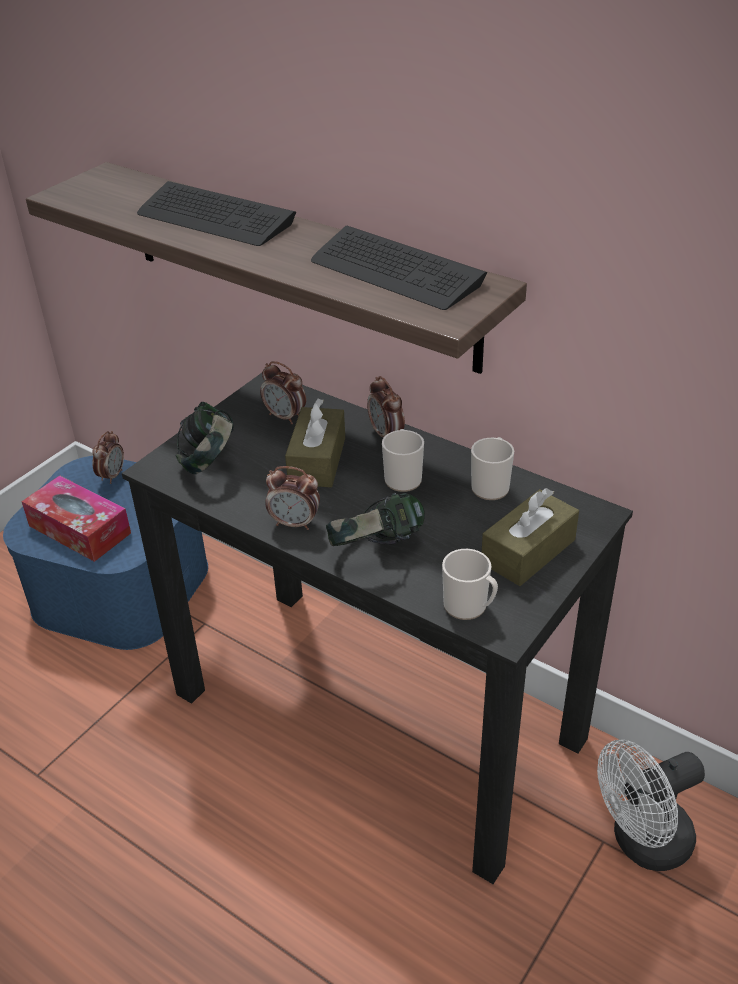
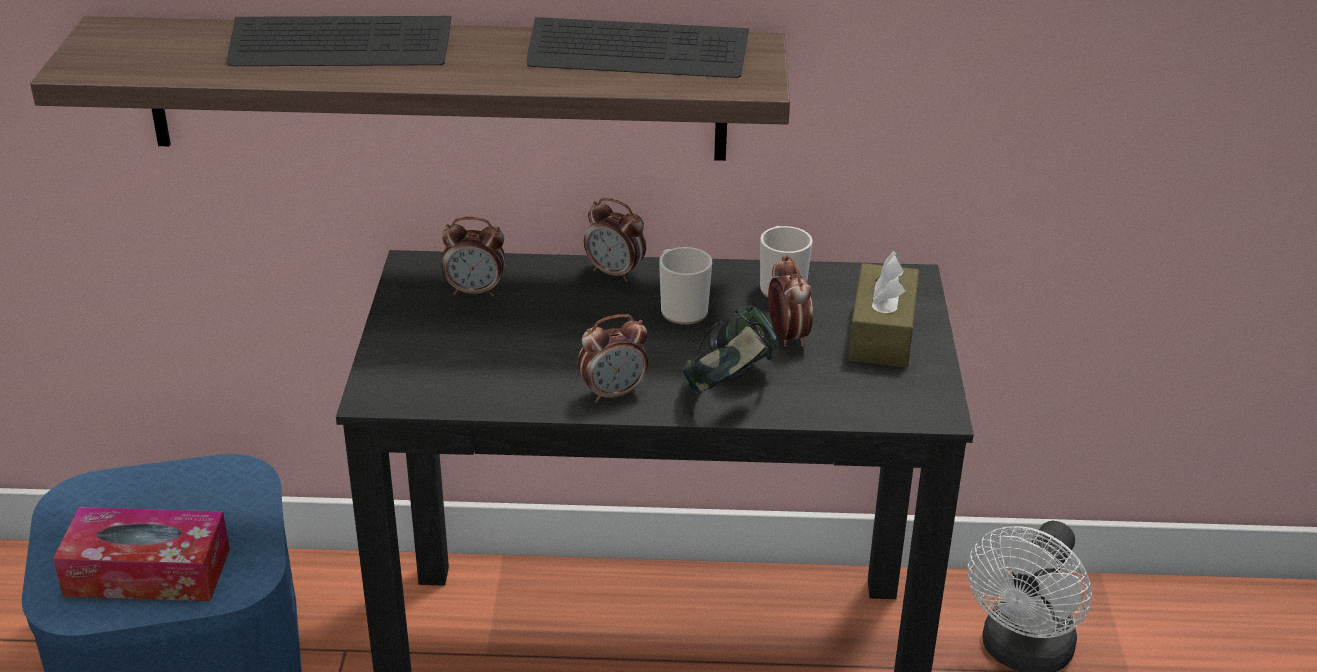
camera: 35 degrees left, 5 degrees down
(112, 476) = (129, 491): alarm clock -> alarm clock (787, 336)
(209, 461) = (436, 367): headphones -> none
(317, 460) = (566, 324): brown tissue box -> none
(469, 607) = (880, 403): mug -> none

